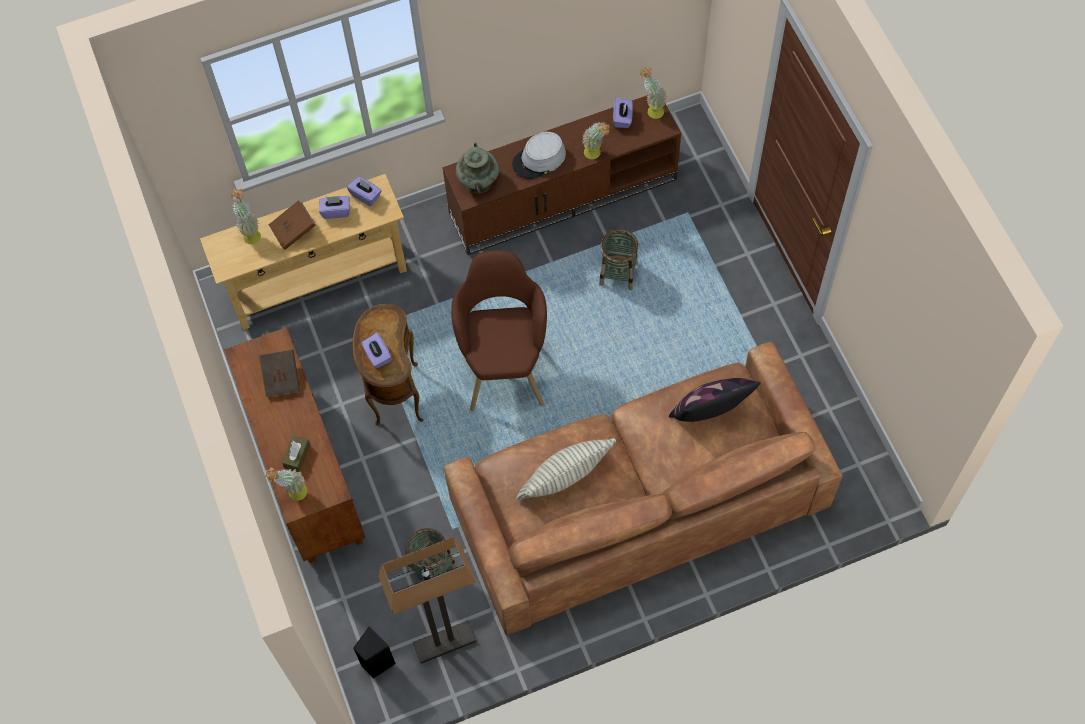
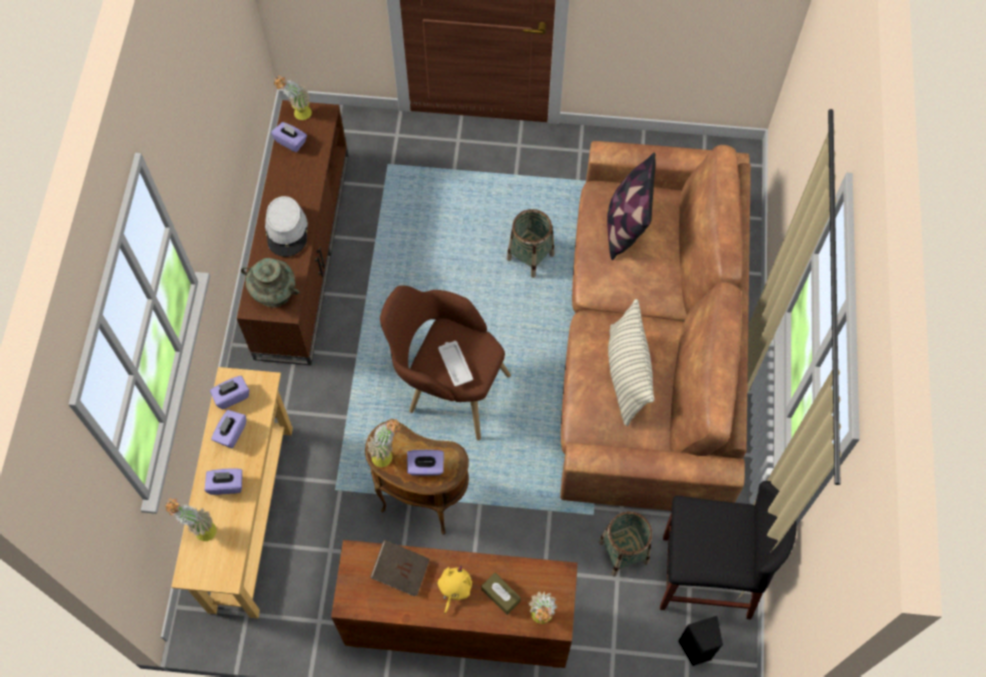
camera: 65 degrees left, 0 degrees up
(286, 421) = (454, 589): none -> yellow plush toy
(294, 230) = (226, 485): brown book -> purple tissue box
(444, 643) = (705, 576): floor lamp -> black stool
(492, 340) = (455, 364): none -> white tray
(596, 154) = (314, 181): potted plant -> potted plant (387, 455)
(618, 274) = (413, 248): basket -> basket (530, 257)

